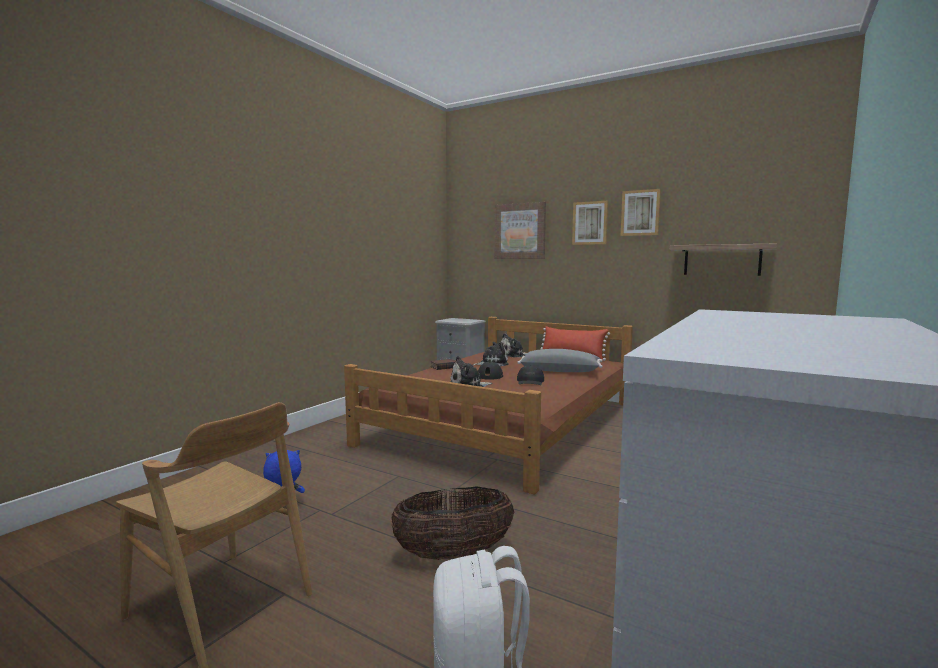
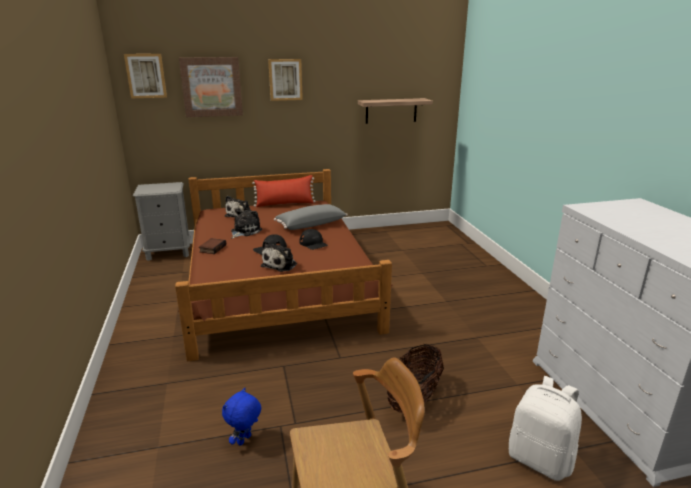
camera: 45 degrees left, 15 degrees up
(640, 213) = (329, 71): picture -> picture (146, 76)

